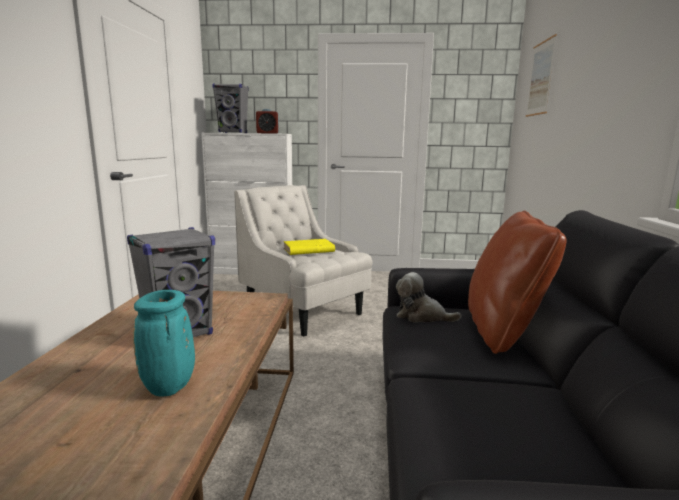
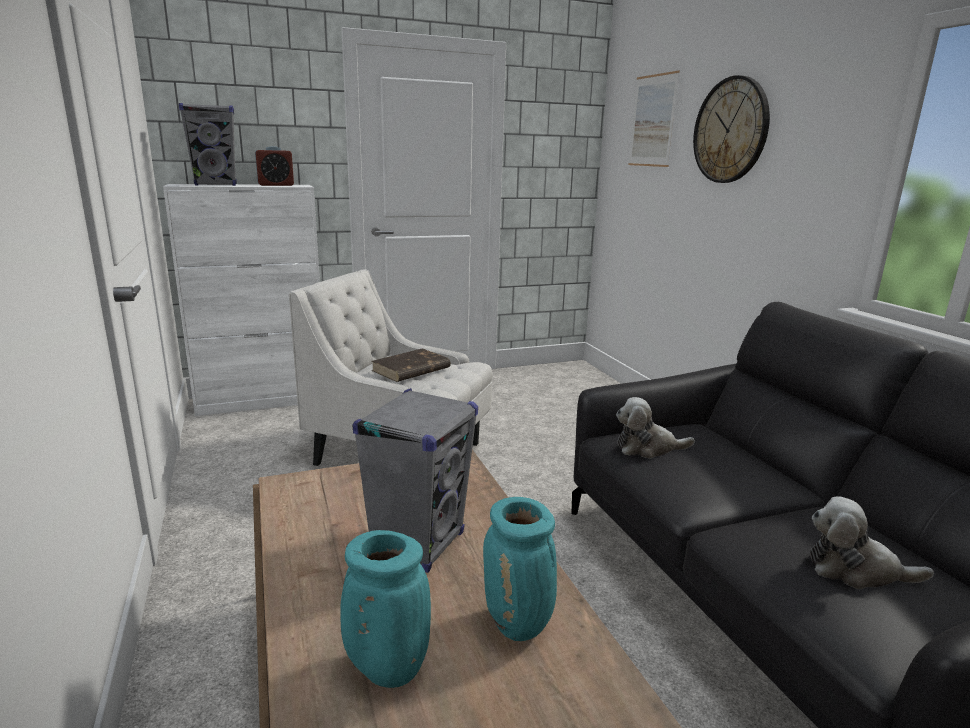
camera: 25 degrees left, 5 degrees up
(67, 387) = (385, 669): none -> turquoise vase
(308, 250) = (410, 369): yellow book -> brown book
(496, 431) = (855, 570): none -> plush toy
(503, 331) = (738, 450): brown pillow -> none
(583, 73) = (731, 130): none -> wall clock

